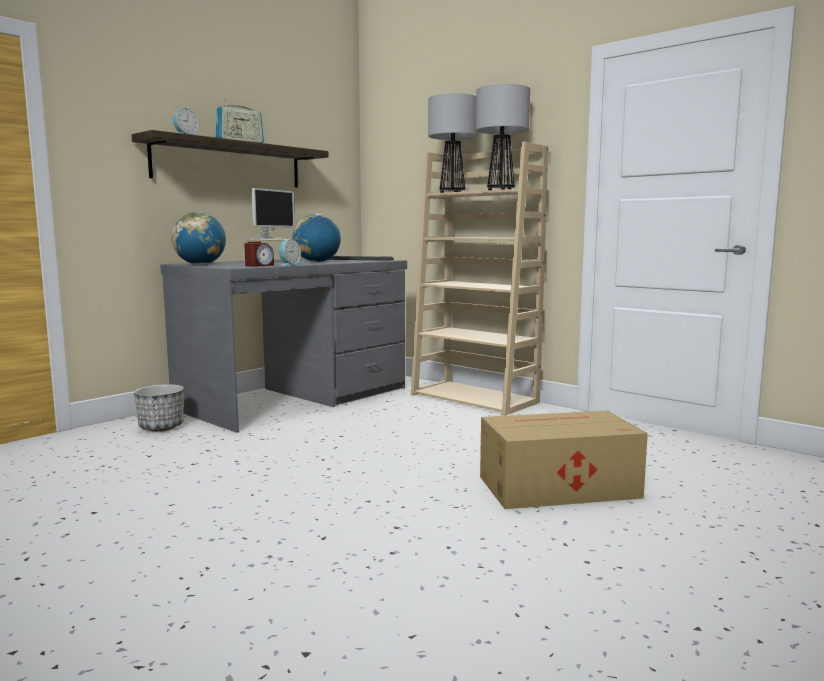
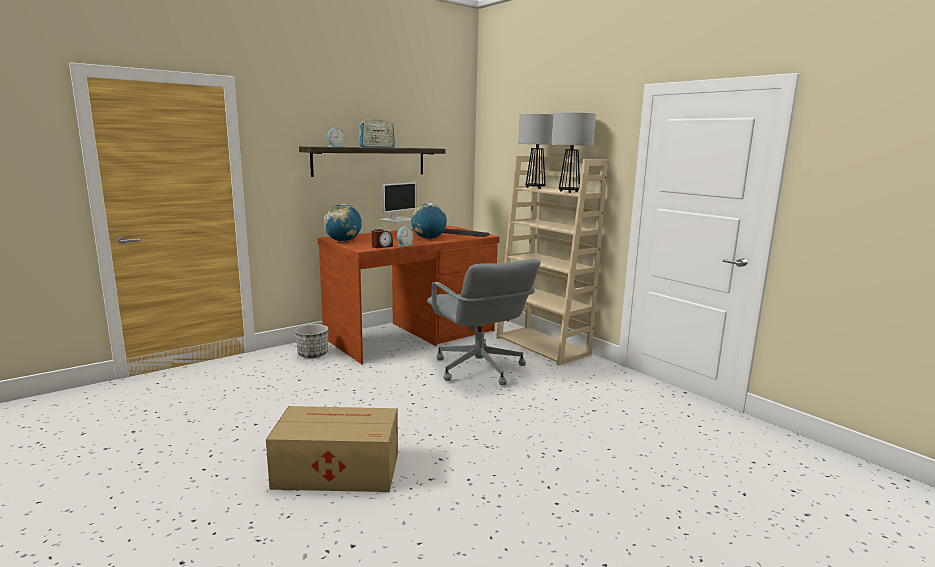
camera: 10 degrees right, 5 degrees up
(296, 398) = (412, 334): grey desk -> brown desk
(403, 426) = (478, 369): none -> grey office chair
(555, 487) = (565, 437): cardboard box -> cardboard box (335, 470)

